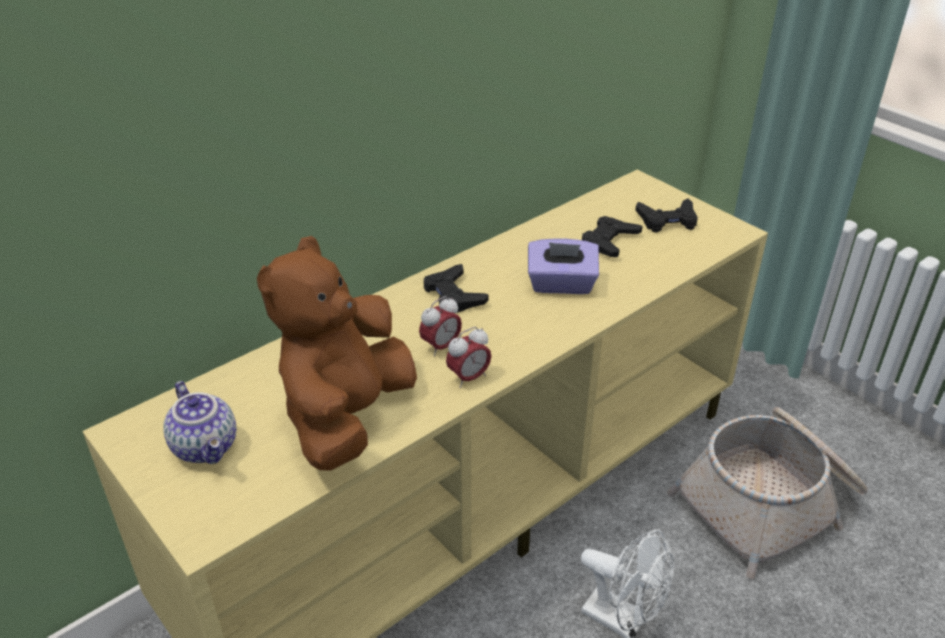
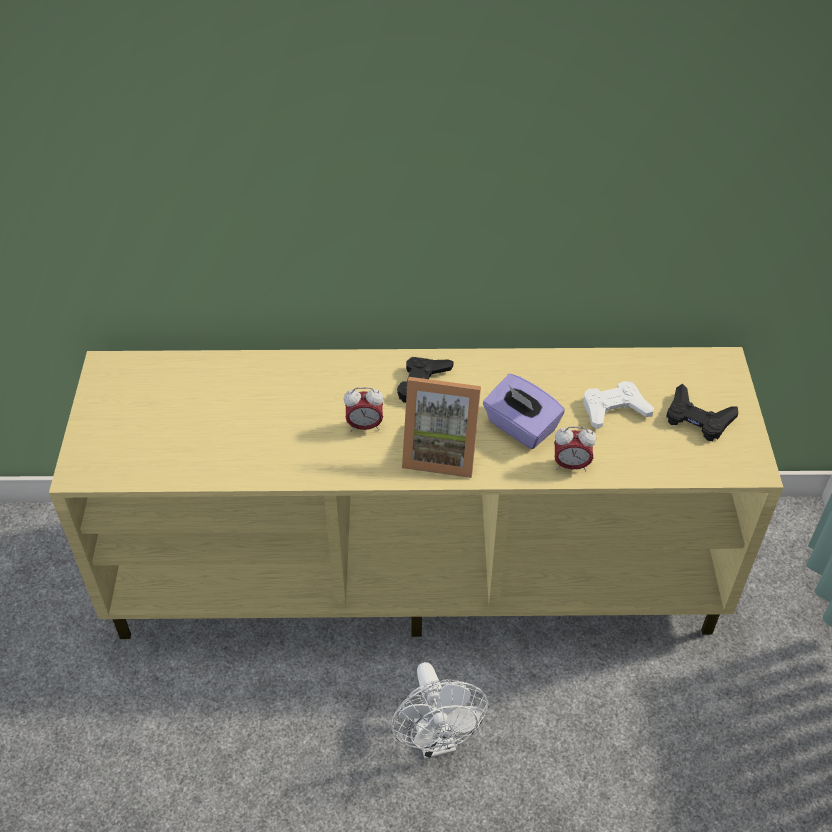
camera: 40 degrees right, 10 degrees up
(207, 447) = (140, 409): teapot -> none
(347, 417) = (242, 442): brown plush toy -> none
(468, 378) = (354, 465): alarm clock -> alarm clock (571, 465)
(525, 331) = (441, 452): none -> picture frame
(609, 241) = (614, 409): black game controller -> white game controller
(770, 503) = (669, 743): basket -> none

